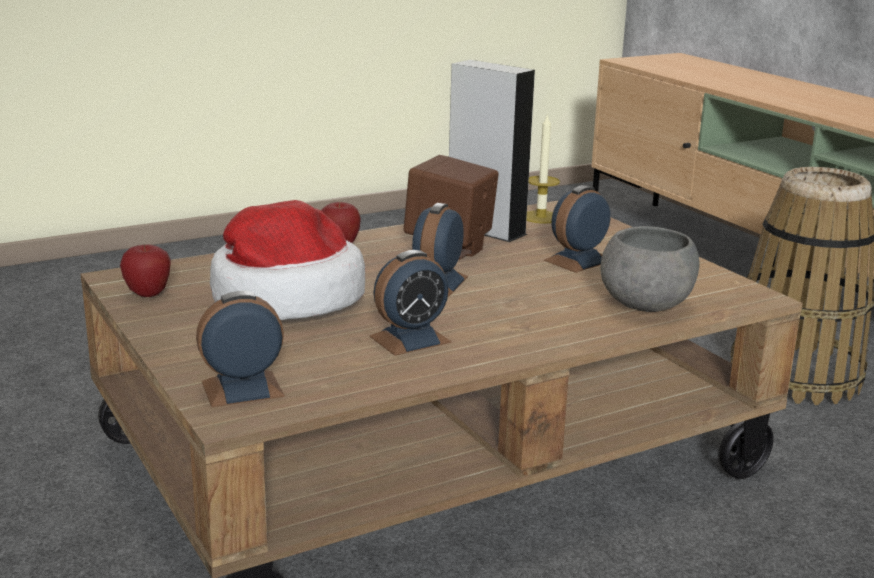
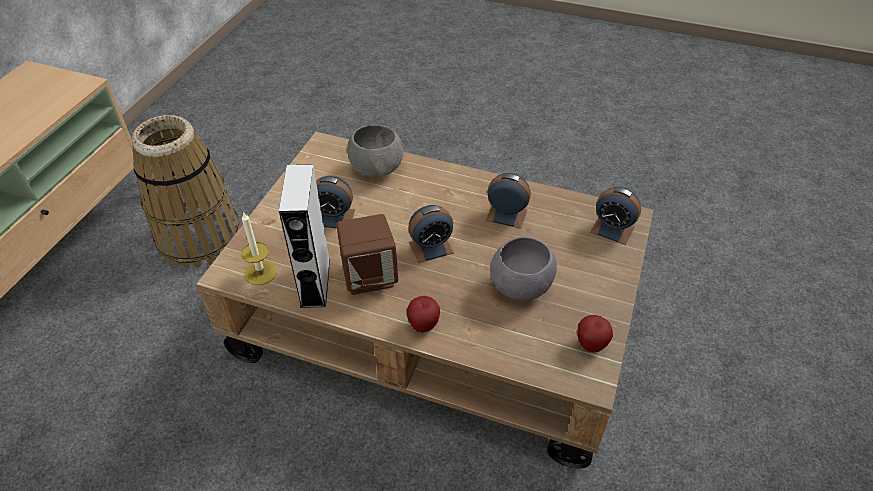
camera: 130 degrees left, 25 degrees up
(285, 298) = (521, 287): hat -> grey bowl

